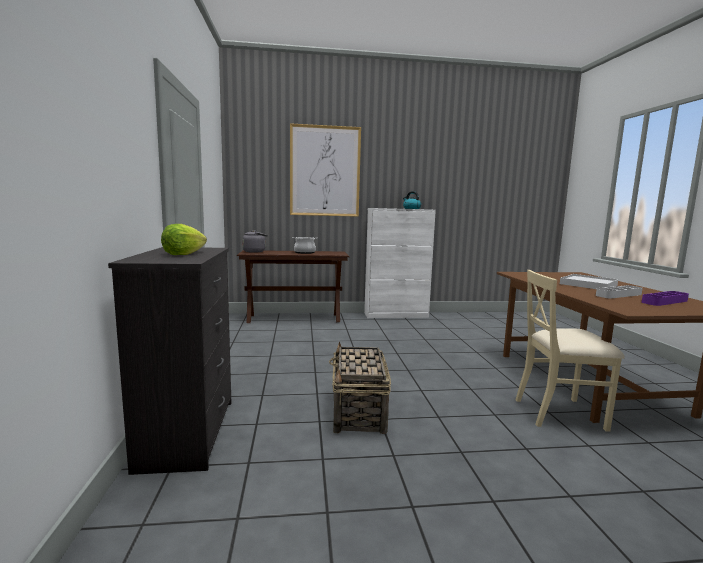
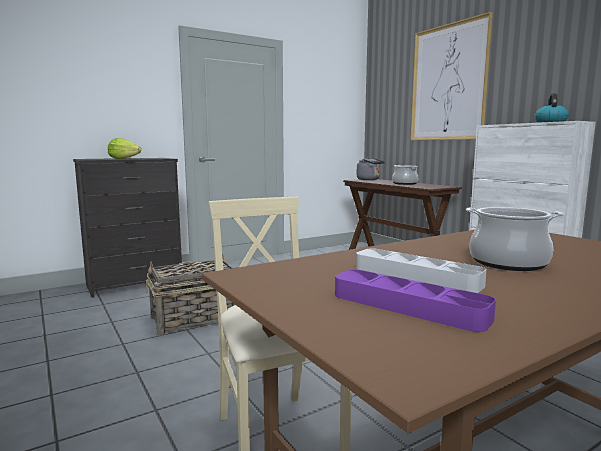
camera: 65 degrees right, 0 degrees up
(588, 284) = (508, 263): white tray -> cooking pot

